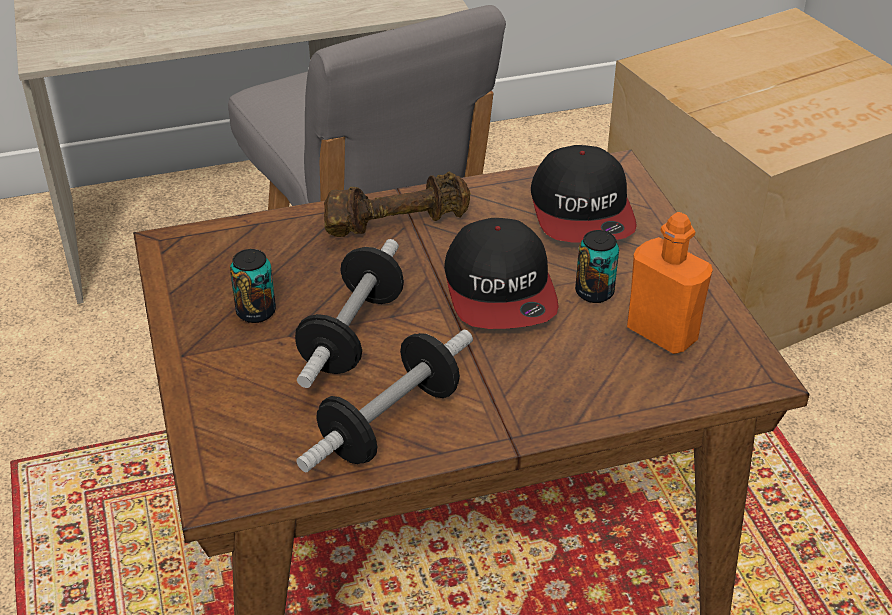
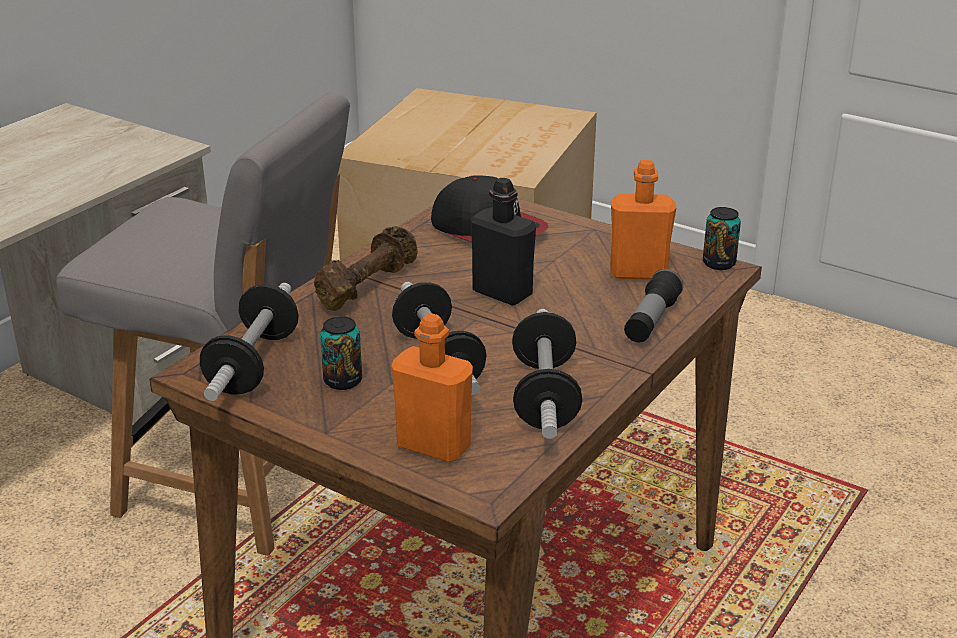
camera: 40 degrees left, 10 degrees down
(214, 258) = (253, 364): none -> dumbbell
(239, 418) = (433, 446): none -> orange bottle
(500, 290) = (502, 293): cap -> black bottle
(594, 292) = (564, 269): can -> can (719, 263)
(597, 396) = (651, 321): none -> flashlight

